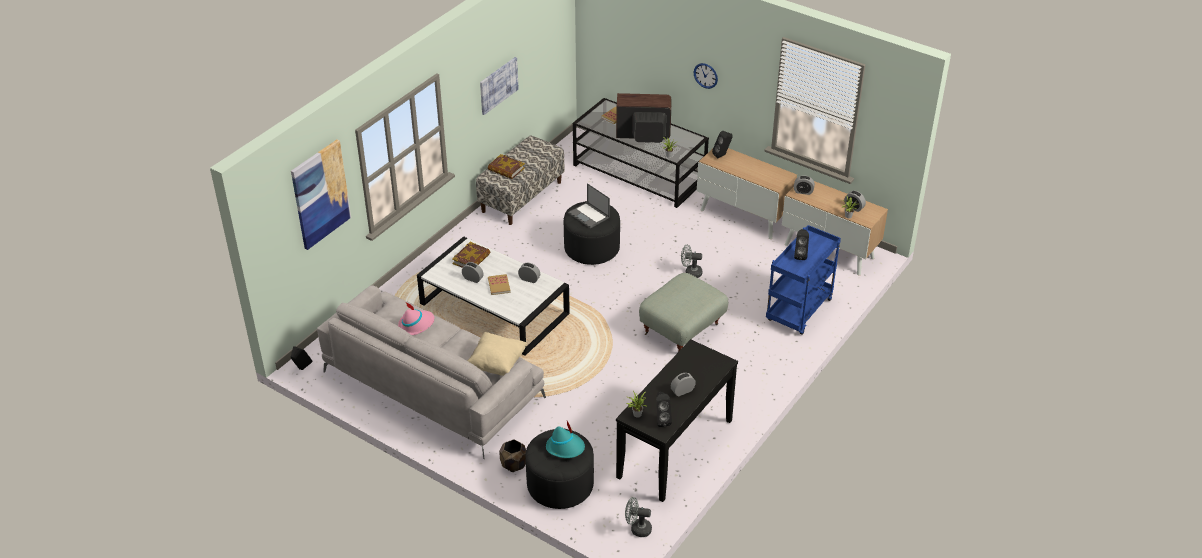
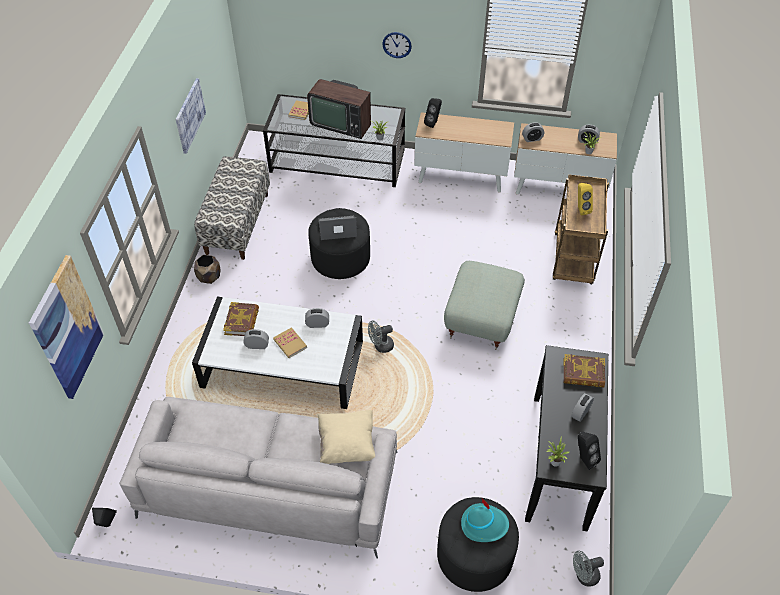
camera: 25 degrees left, 10 degrees up
(416, 324) = (229, 429): pink hat -> none
(506, 169) = (220, 203): book -> book (583, 374)
(513, 464) = (412, 551): brown planter -> brown planter (208, 277)
(589, 215) = (337, 228): laptop -> laptop turned 150 degrees clockwise
(643, 134) = (341, 122): television -> television turned 135 degrees counterclockwise
(690, 273) = (451, 253): grey fan -> grey fan (380, 346)
(799, 312) = (573, 260): blue cart -> brown cart
(800, 255) = (581, 209): black speaker -> yellow speaker

